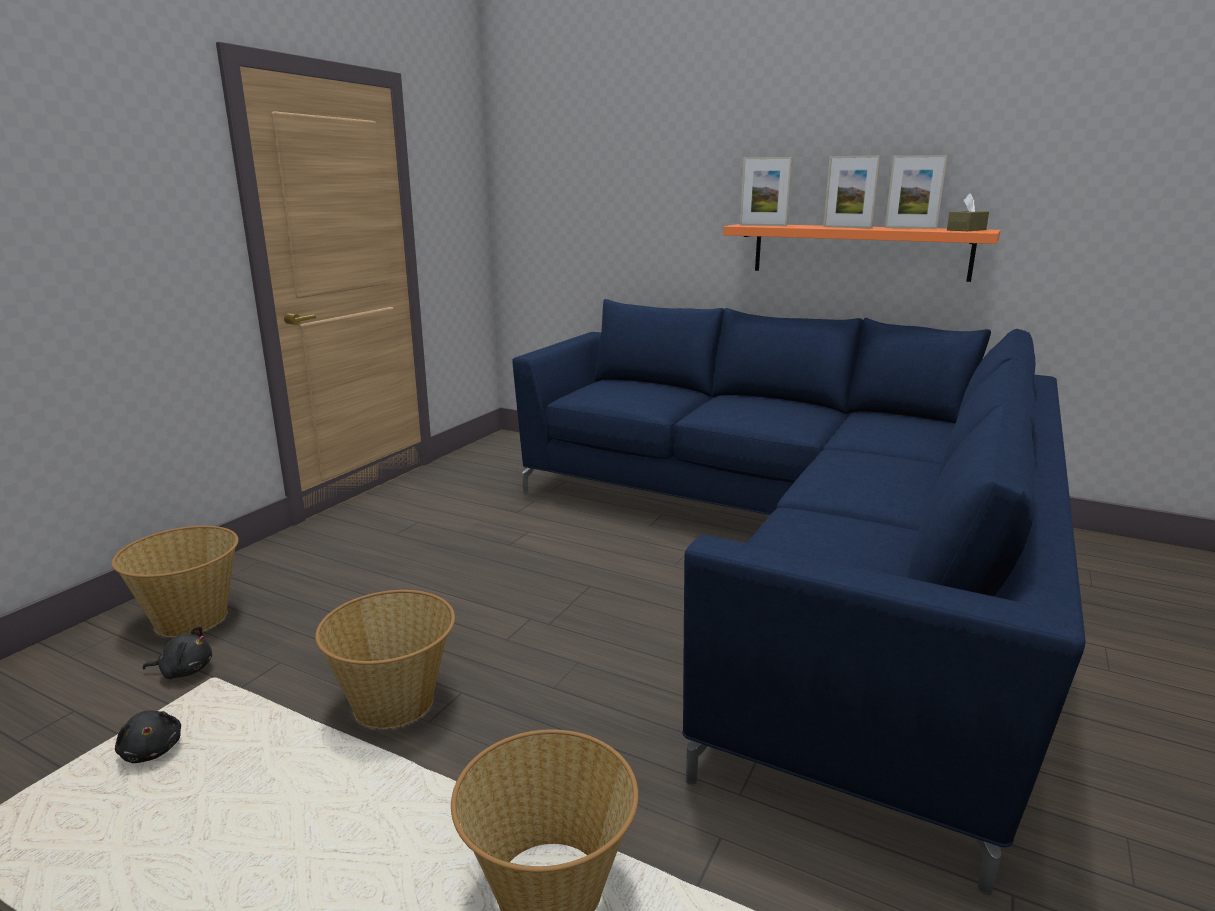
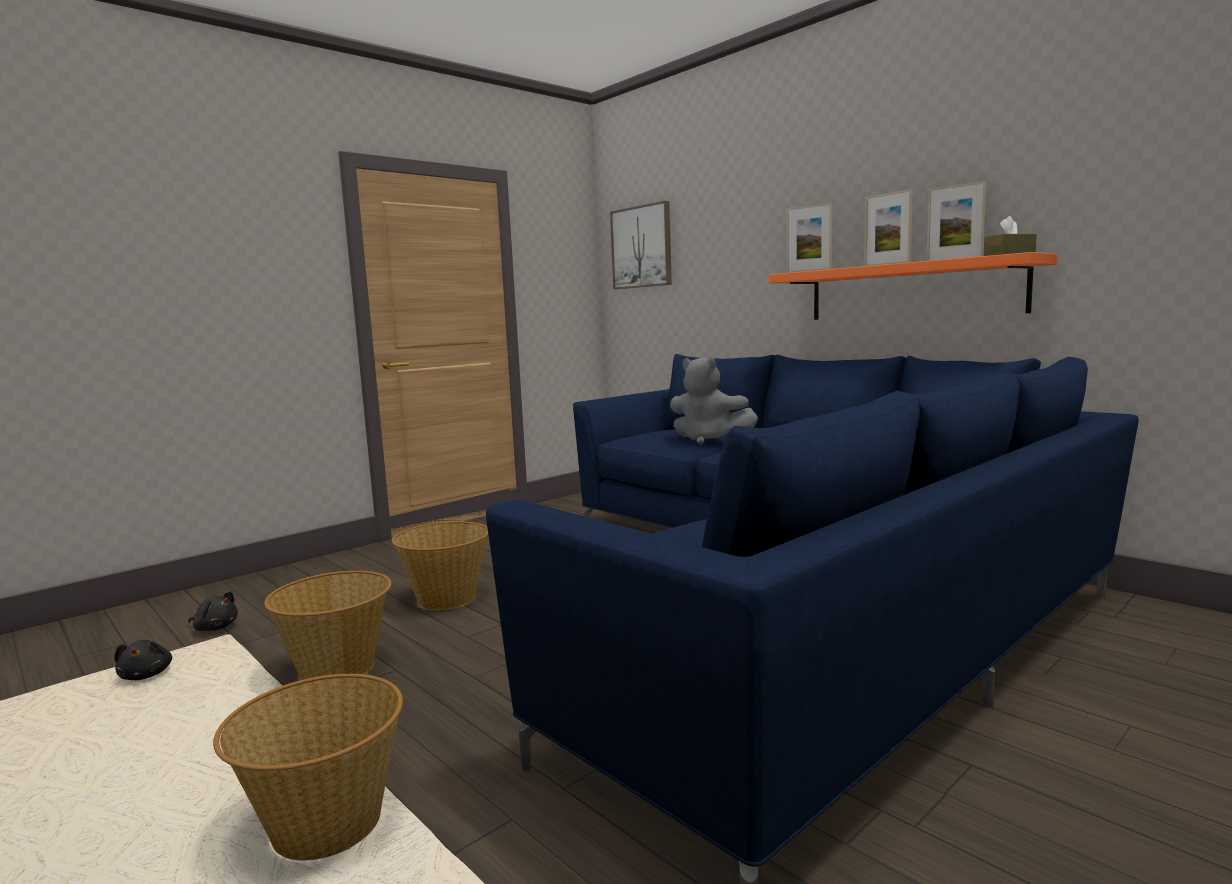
camera: 20 degrees right, 10 degrees down
(191, 618) = (252, 595): basket -> basket (446, 598)
(548, 173) = (642, 247): none -> picture
(668, 397) = (709, 440): none -> grey plush toy

